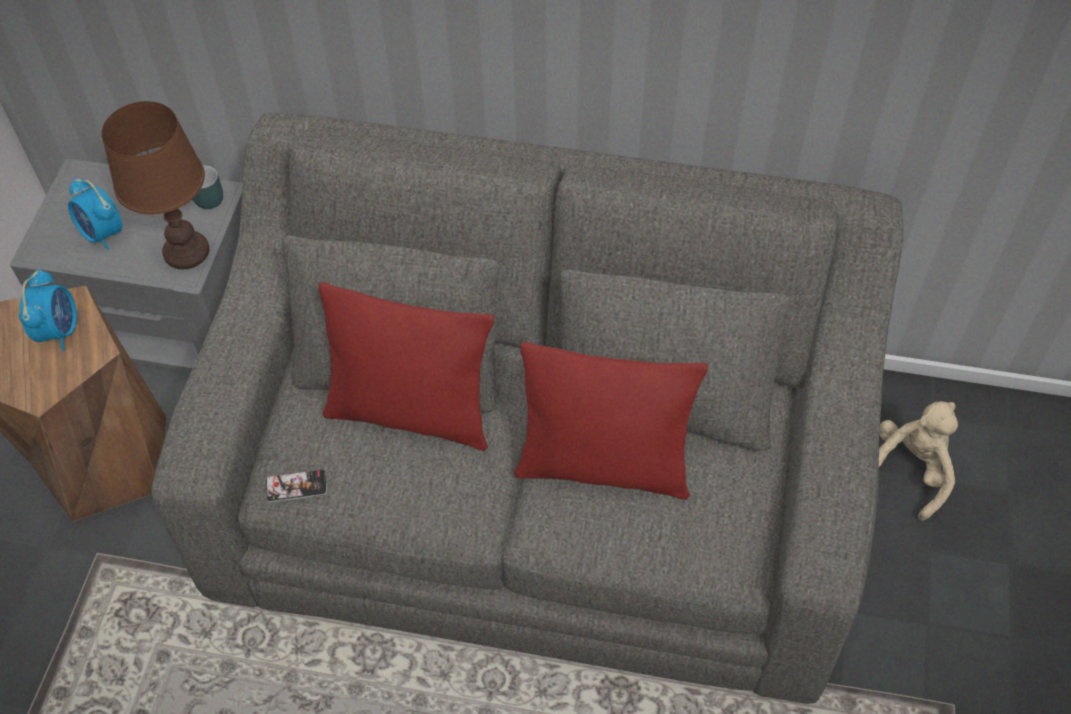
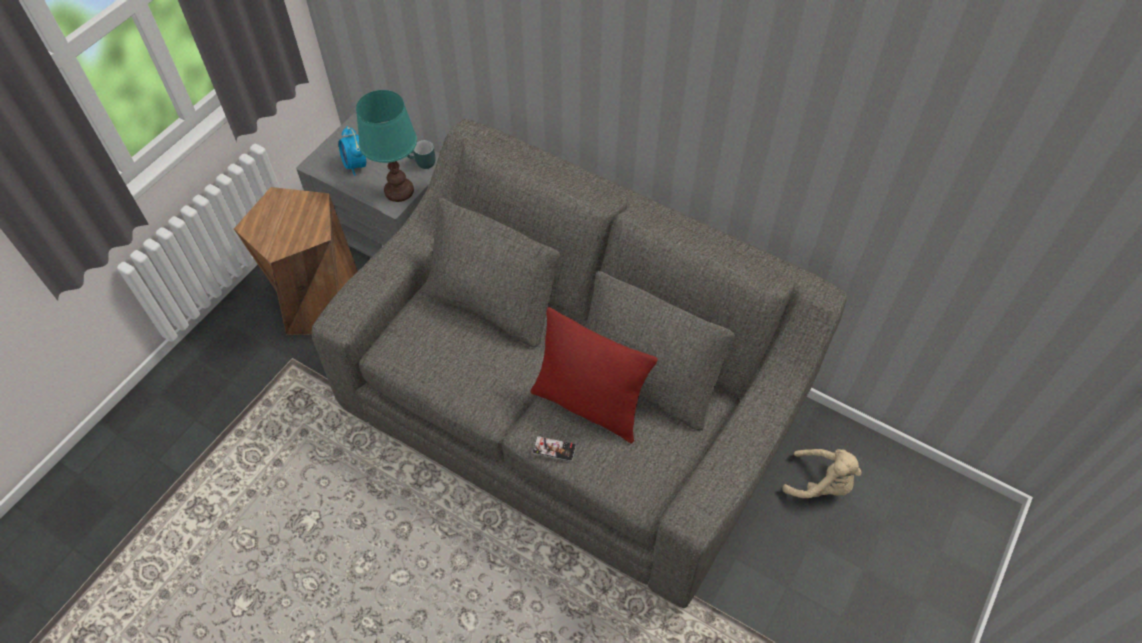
camera: 20 degrees right, 0 degrees up
(59, 330) = (303, 215): alarm clock -> none
(186, 251) = (399, 190): brown table lamp -> turquoise table lamp
(296, 486) = (398, 353): phone -> phone (554, 449)
(411, 413) = (485, 332): red pillow -> none
(909, 471) = (820, 483): beige plush toy -> beige plush toy turned 60 degrees clockwise

